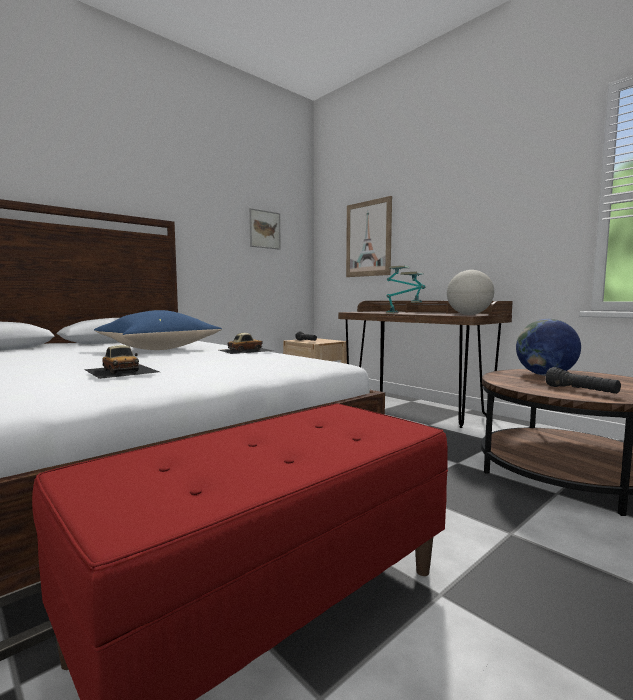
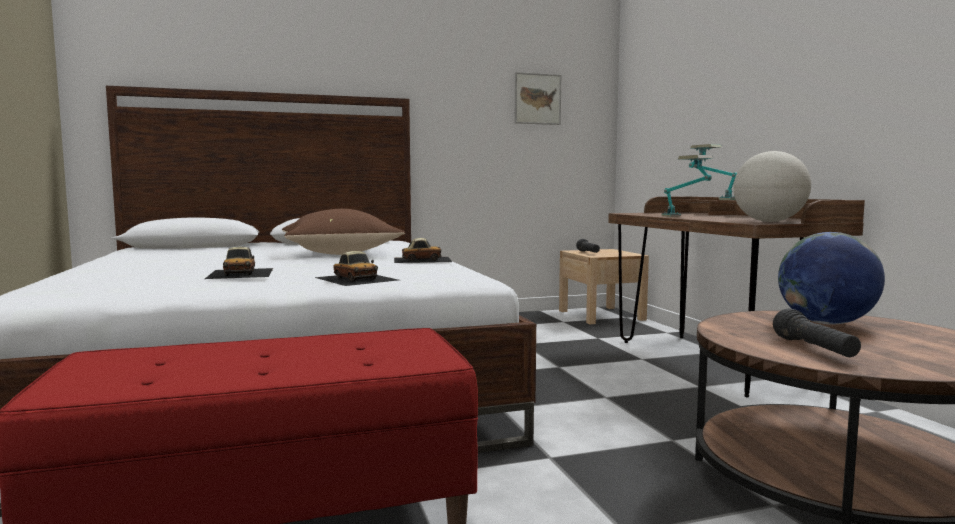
camera: 25 degrees right, 0 degrees up
(159, 349) = (341, 253): blue pillow -> brown pillow
(240, 368) = (356, 278): none -> toy car
(368, 239) = (679, 104): picture -> none

